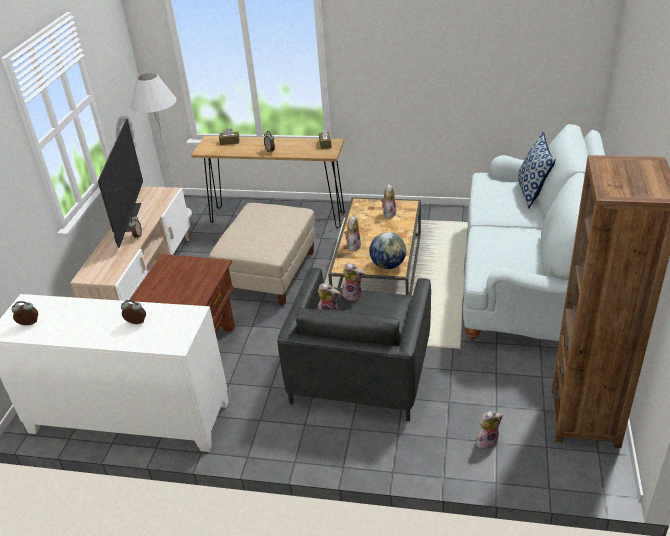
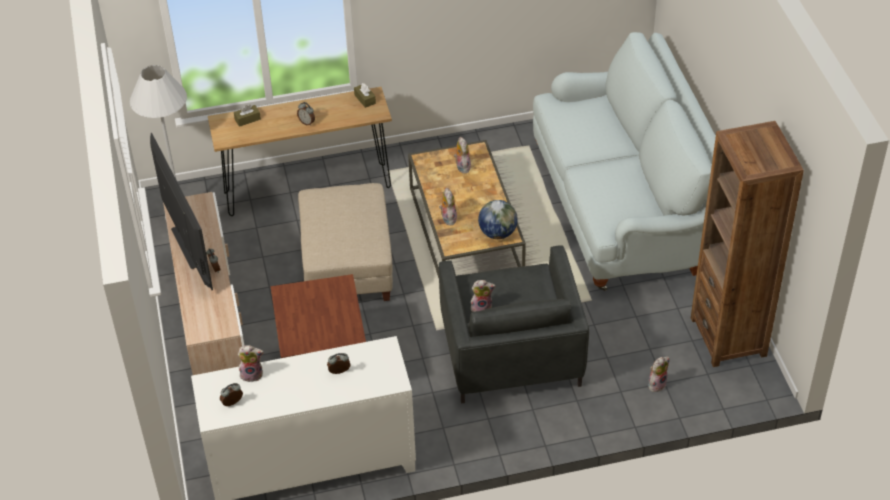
camera: 25 degrees left, 10 degrees up
(353, 295) = (492, 279): plush toy -> plush toy (252, 374)
(533, 193) = (609, 113): pillow -> none

